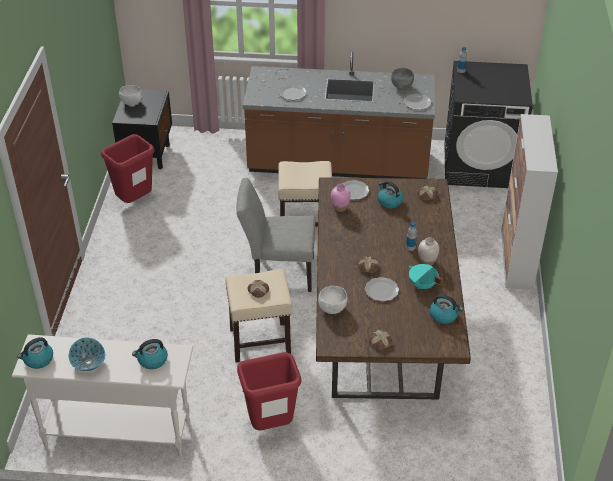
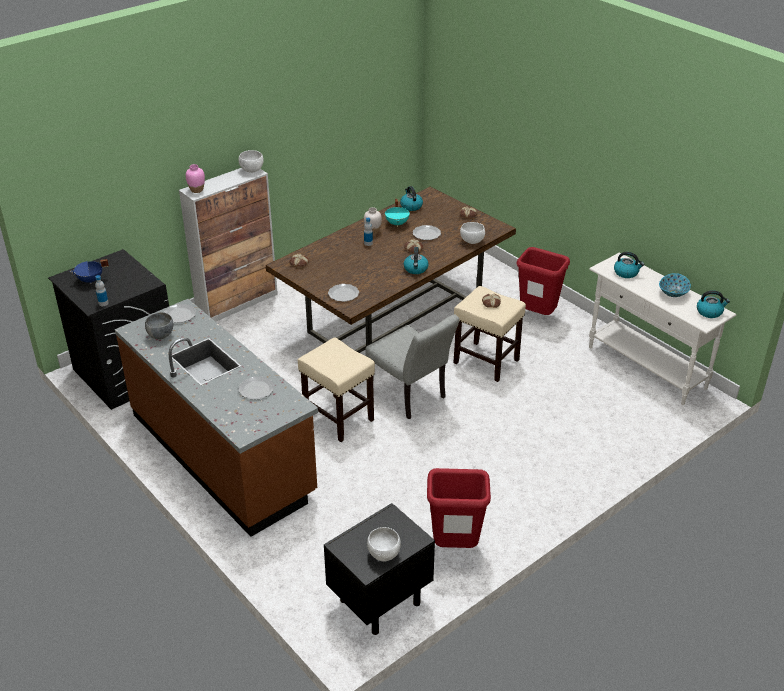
camera: 135 degrees left, 5 degrees down
(340, 208) = (372, 289): pink vase -> pink vase (196, 190)
(389, 201) = (331, 274): kettle -> kettle (416, 269)
(500, 77) = (90, 280): none -> blue cooking pot
(543, 164) = (251, 170): none -> white bowl

